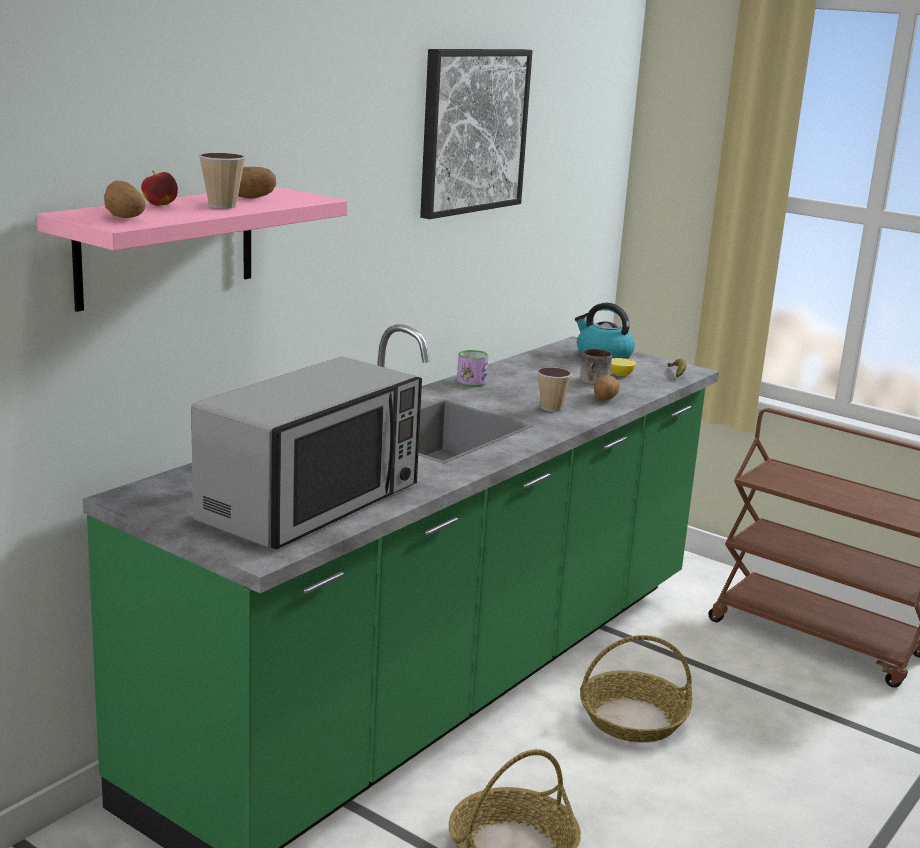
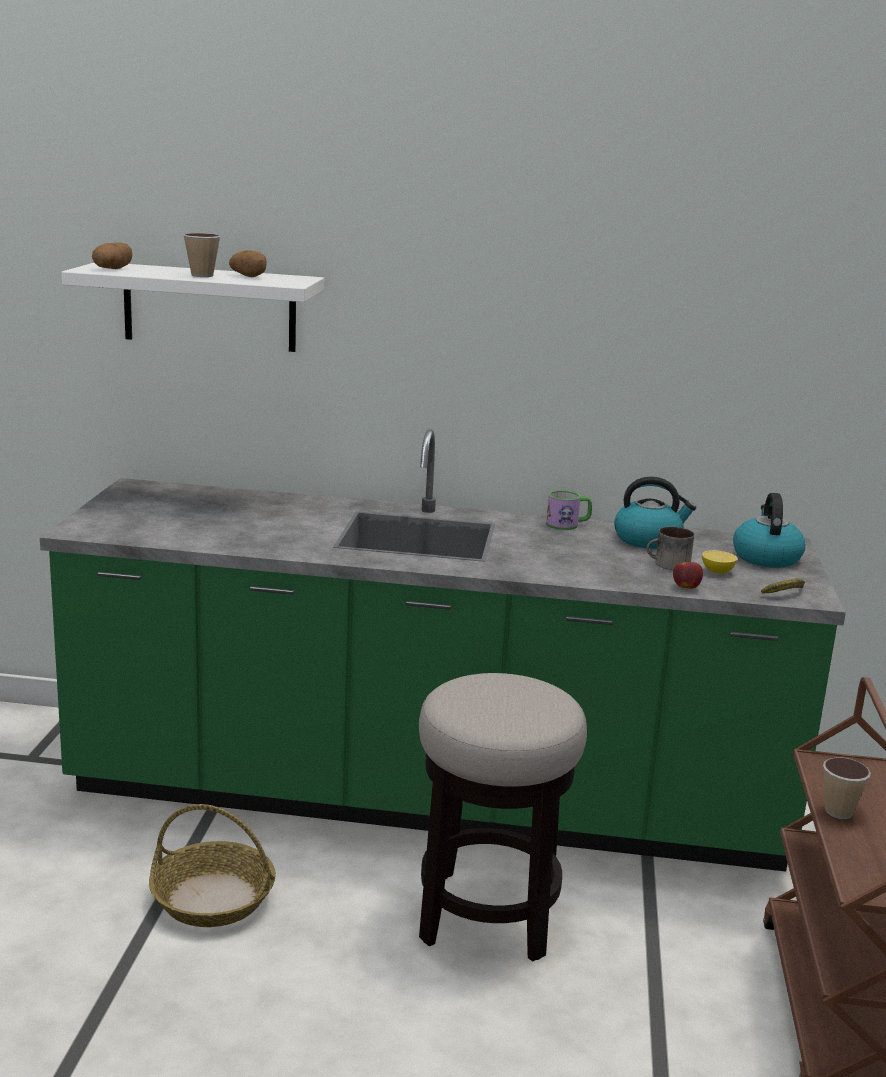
camera: 60 degrees right, 0 degrees up
(160, 205) = (175, 269): apple -> apple (686, 587)
(166, 246) = (209, 307): pink shelf -> white shelf
(312, 503) = (187, 526): microwave -> none
(473, 131) = (616, 263): picture -> none
(534, 371) = (648, 540): none -> kettle
(551, 408) = (548, 560): cup -> cup (839, 811)
(604, 399) = (621, 575): potato -> none
(633, 719) = (488, 915): basket -> stool

